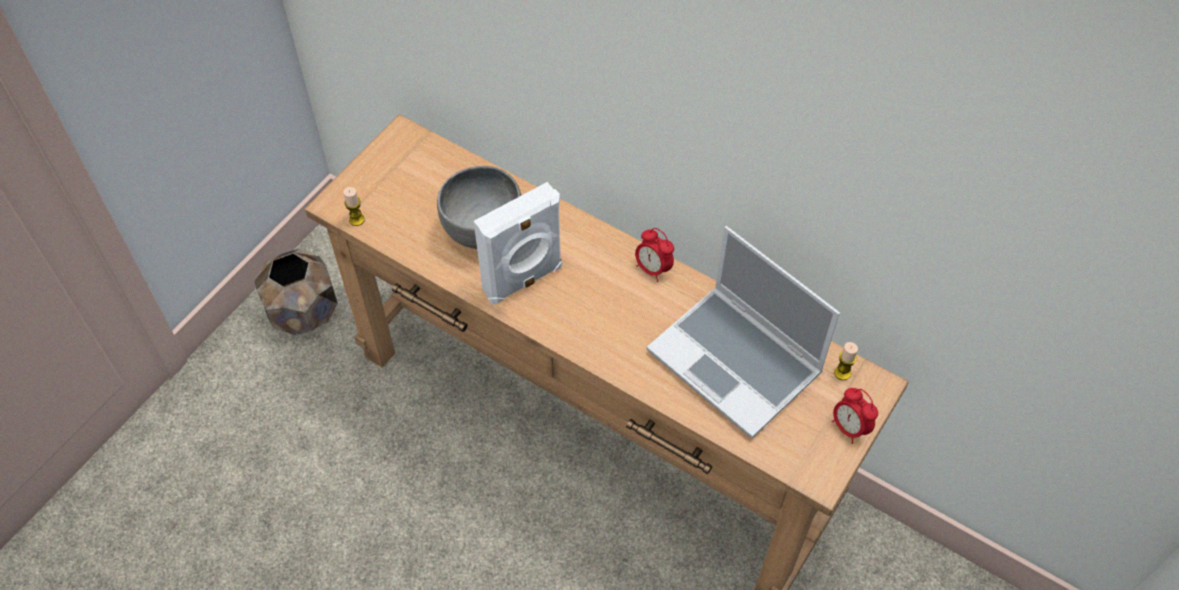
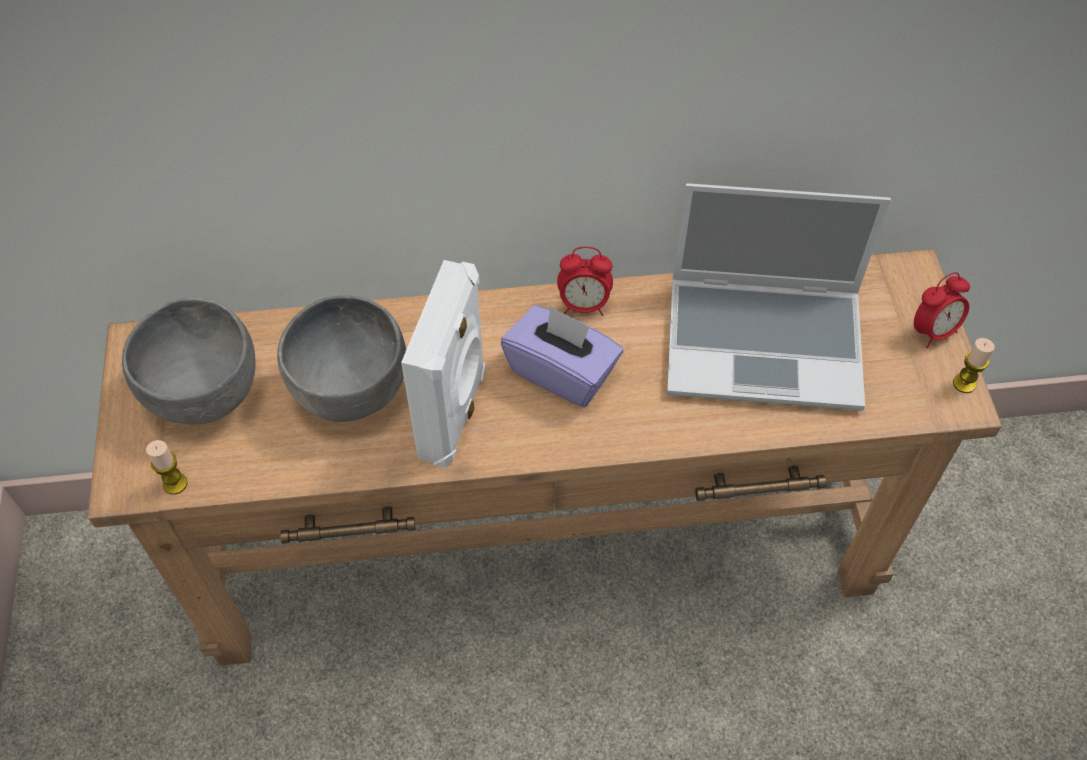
camera: 40 degrees left, 0 degrees up
(304, 312) = (93, 668): brown planter -> none
(410, 182) = (203, 394): none -> grey bowl
(603, 297) = (562, 372): none -> purple tissue box
(842, 373) = (871, 282): candle -> candle (964, 383)
(849, 428) = (933, 332): alarm clock -> alarm clock turned 45 degrees counterclockwise

